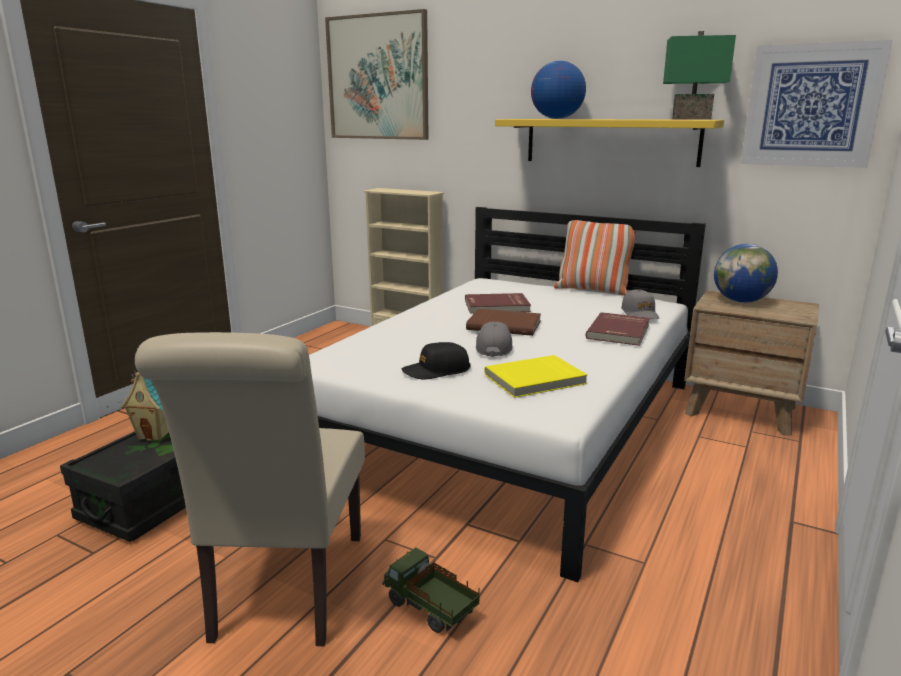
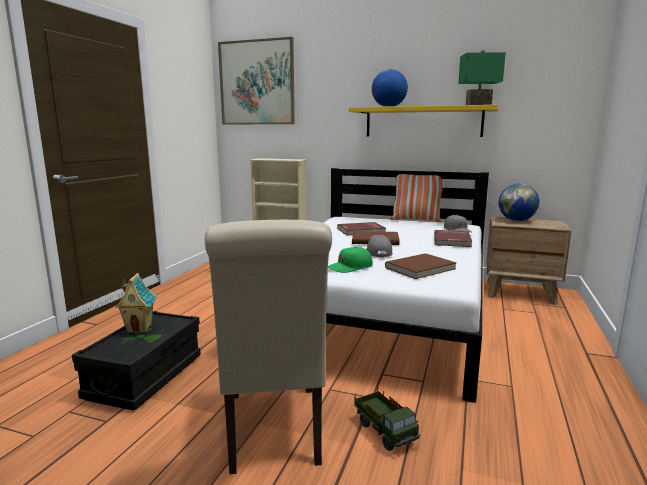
camera: 10 degrees left, 5 degrees down
(429, 609) = (385, 431): toy truck -> toy truck turned 150 degrees counterclockwise
(436, 371) = (350, 267): black cap -> green cap
(535, 380) = (421, 268): yellow book -> brown book
(811, 106) = (551, 97): picture -> none

